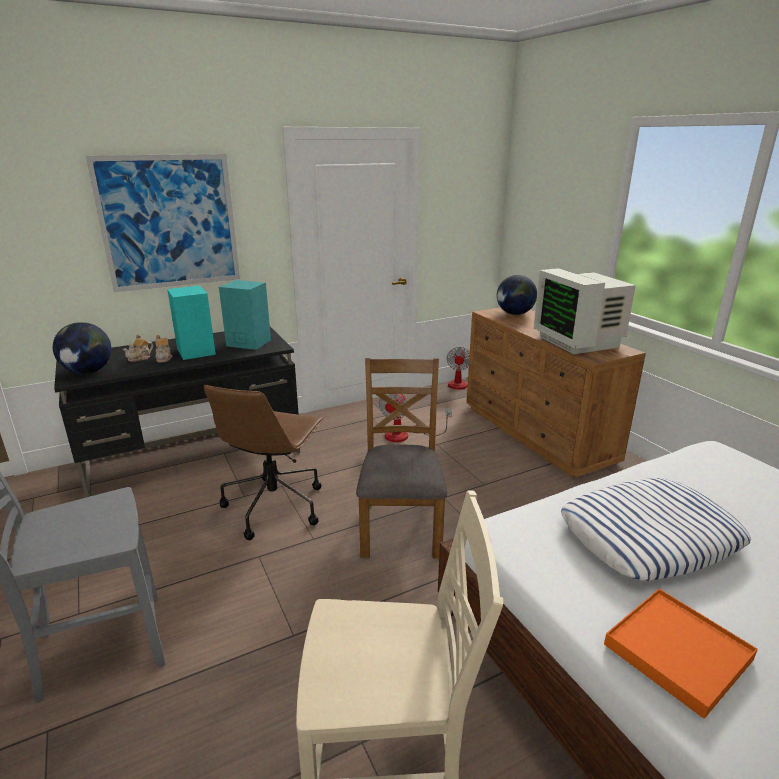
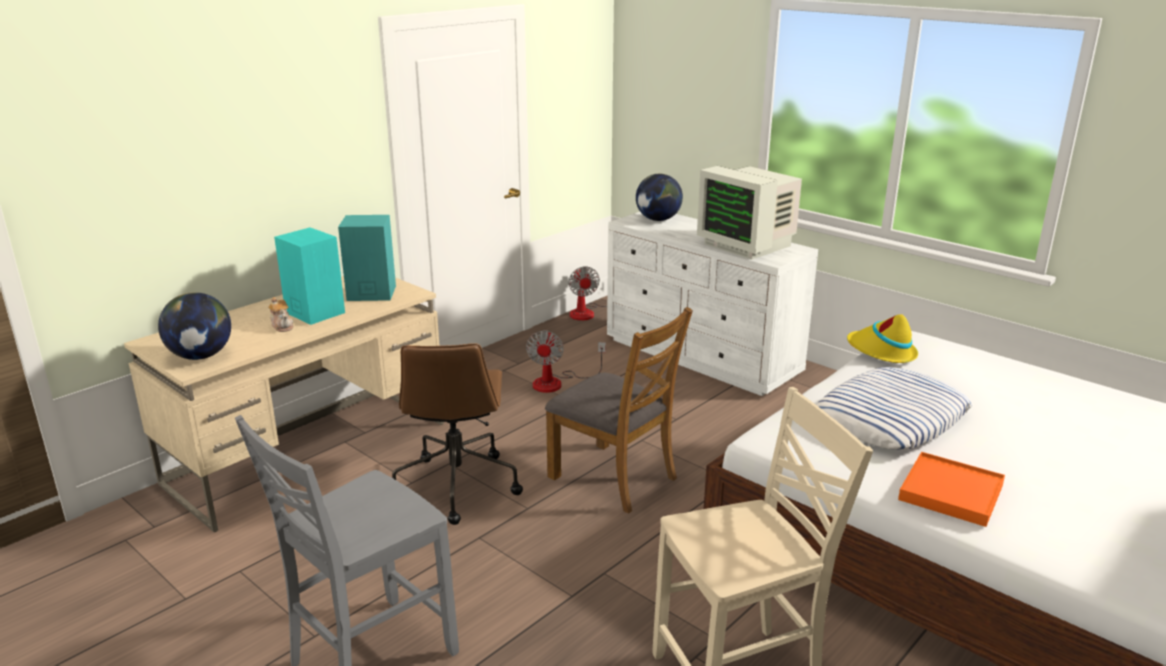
camera: 20 degrees left, 0 degrees up
(140, 358) = (250, 330): teapot -> none
(169, 222) = (255, 150): picture -> none
(195, 457) = (310, 452): black desk -> beige desk
(400, 526) = (614, 477): brown chair -> brown chair turned 150 degrees clockwise
(537, 433) = (702, 356): brown dresser -> white dresser
(675, 460) = (881, 352): none -> yellow hat

